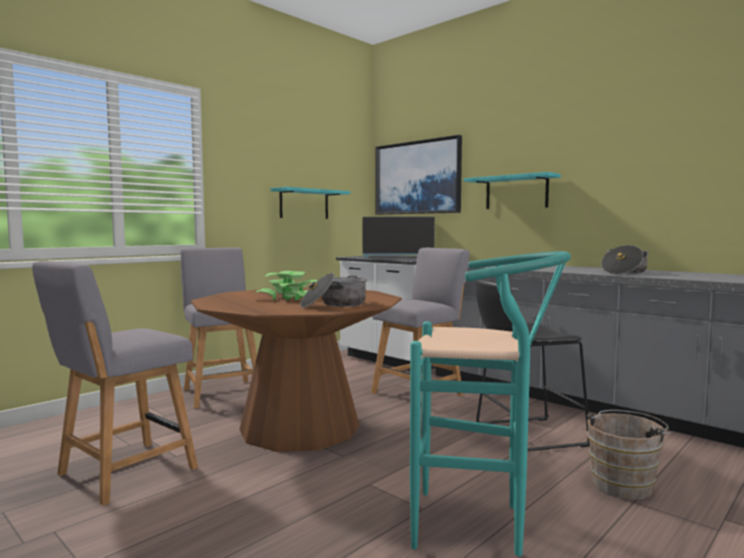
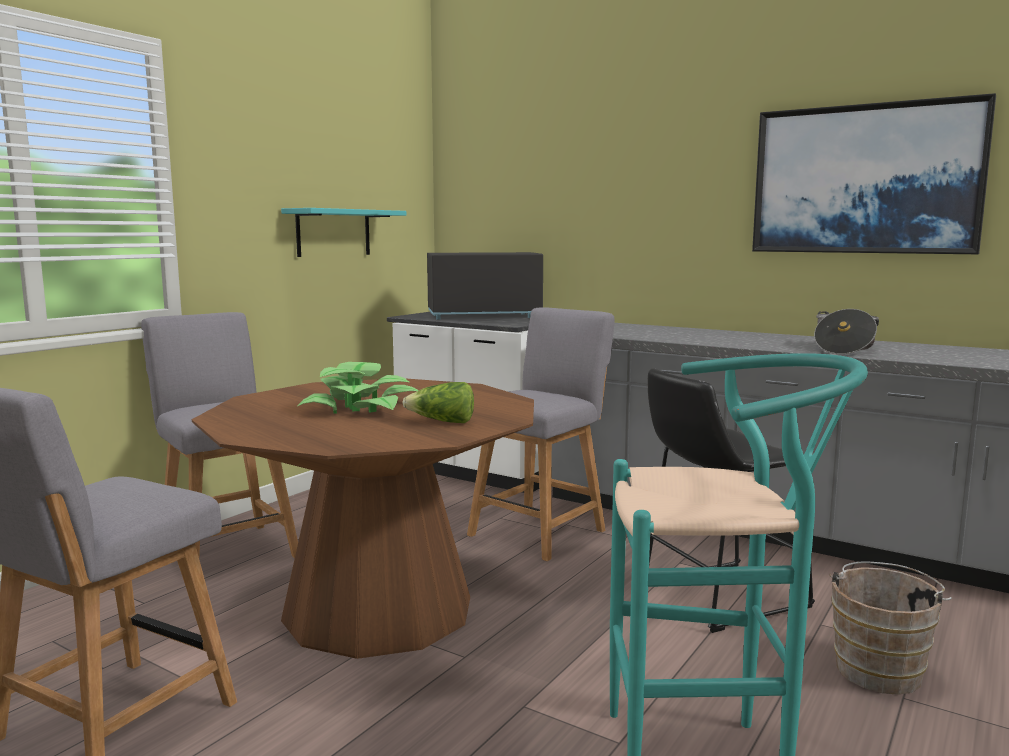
camera: 10 degrees left, 5 degrees up
(334, 304) = (442, 422): cooking pot -> lettuce
(417, 178) = (509, 189): picture -> picture (865, 180)
(516, 192) = (669, 219): turquoise shelf -> none

